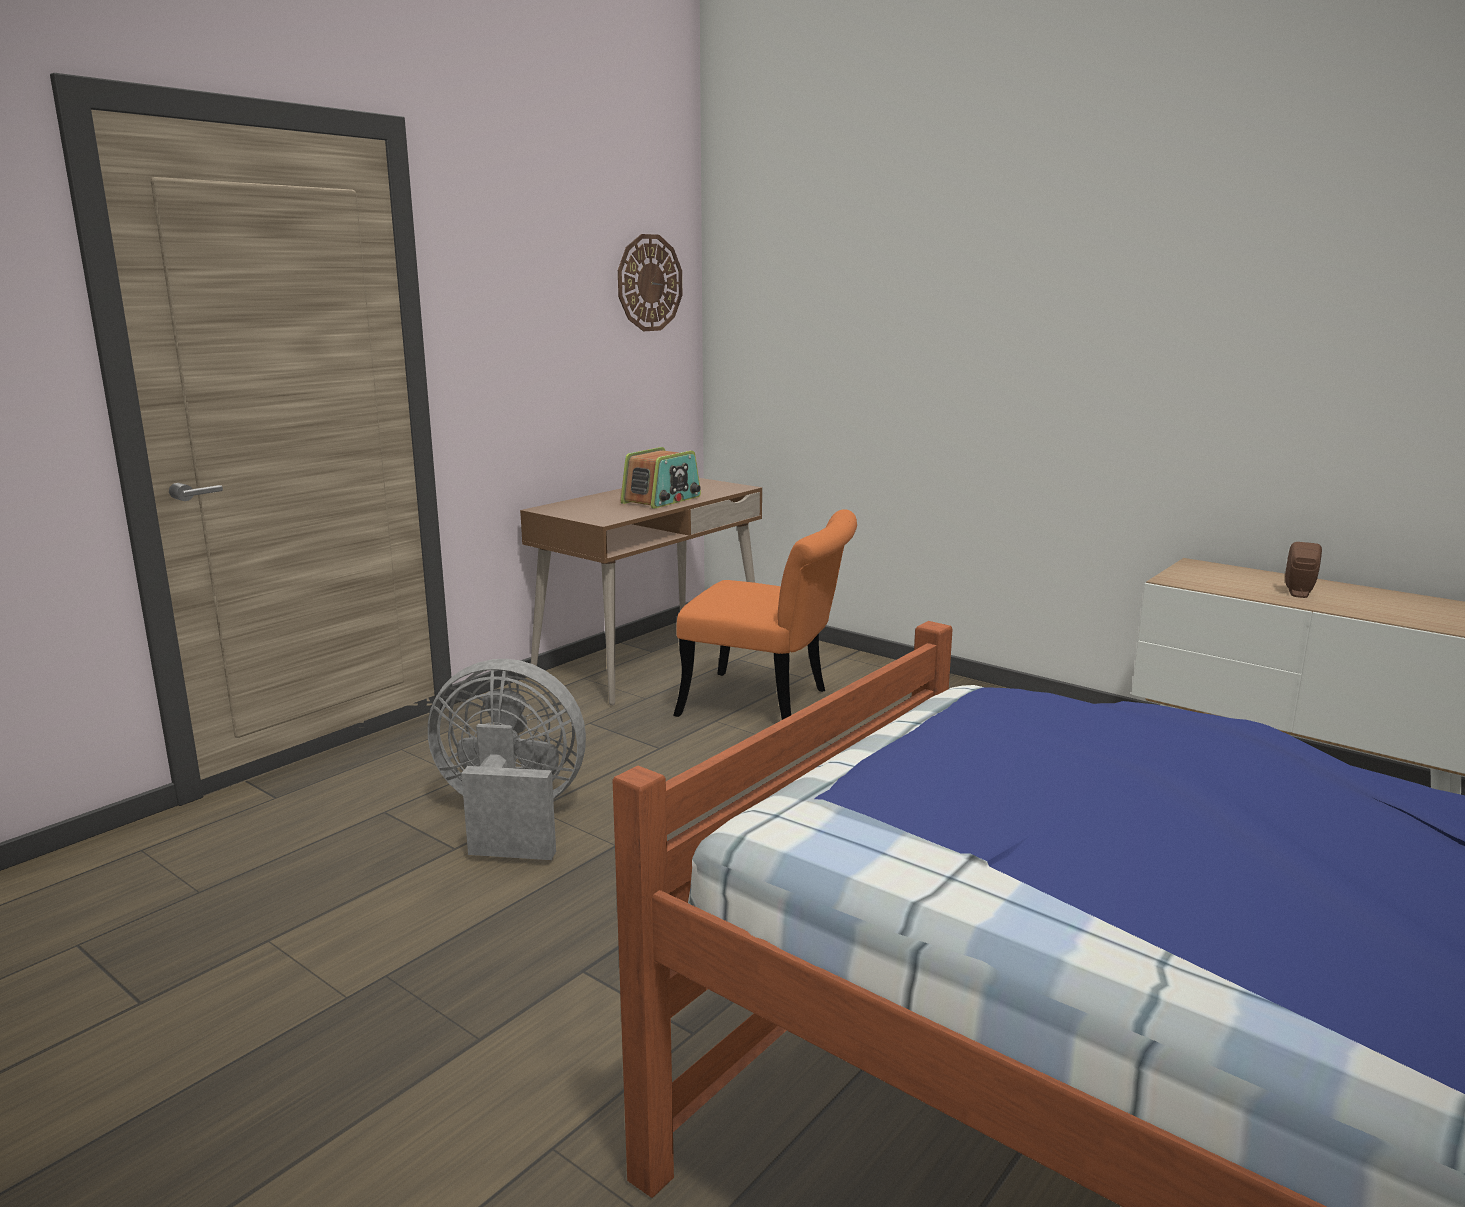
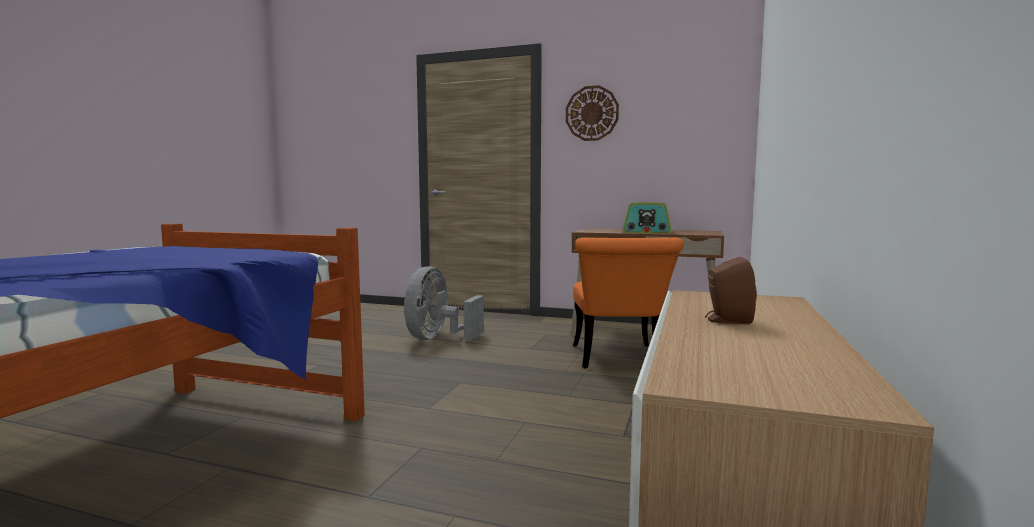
camera: 70 degrees right, 10 degrees down
(510, 818) = (438, 338): grey fan -> grey fan turned 150 degrees counterclockwise
(649, 283) = (701, 108): wall clock -> wall clock (592, 113)

